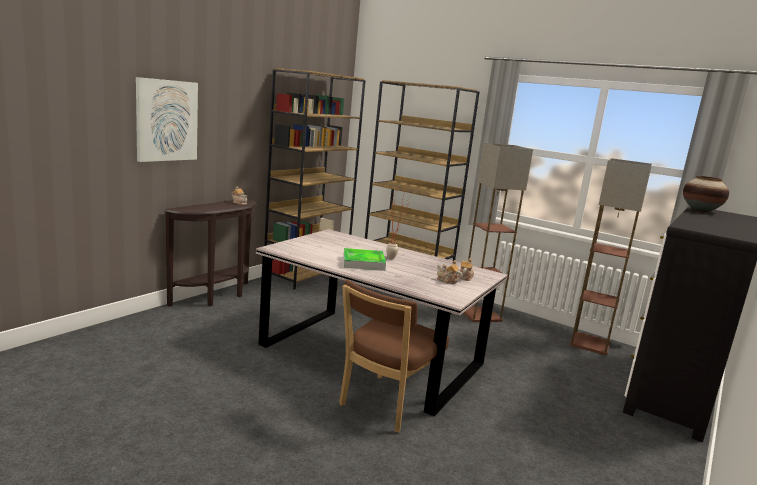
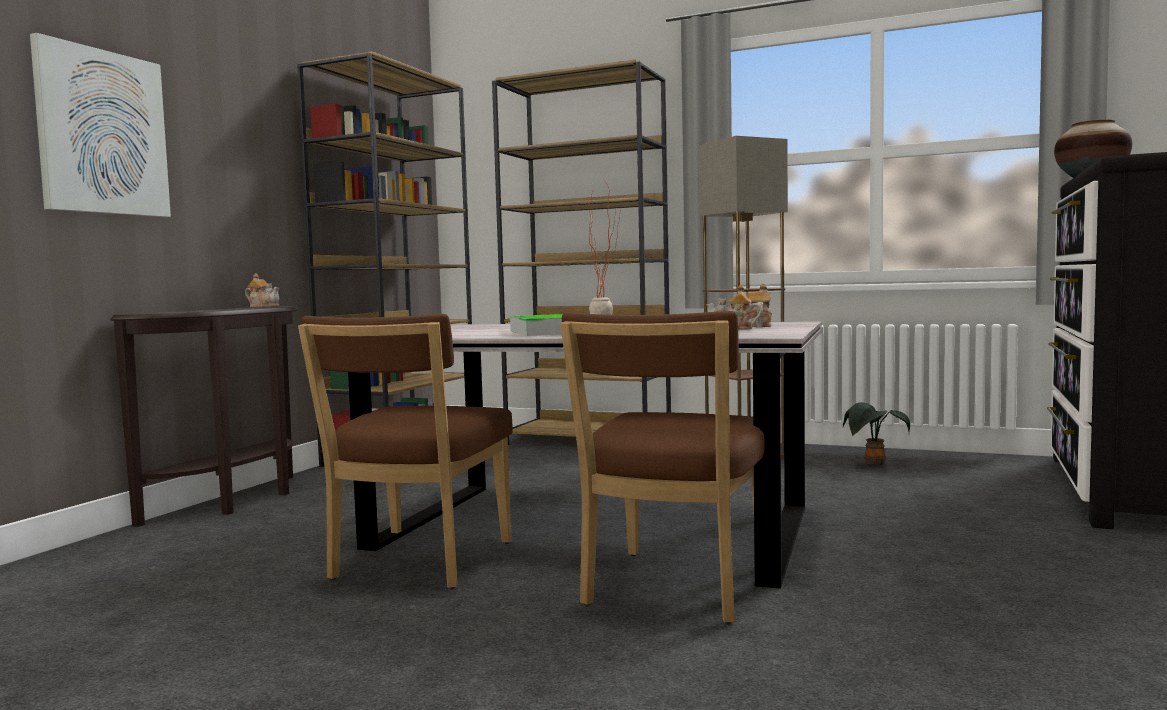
camera: 10 degrees left, 10 degrees down
(281, 360) = (418, 563): none -> brown chair
(545, 336) = (873, 464): none -> potted plant
(590, 344) = (951, 462): floor lamp -> none

